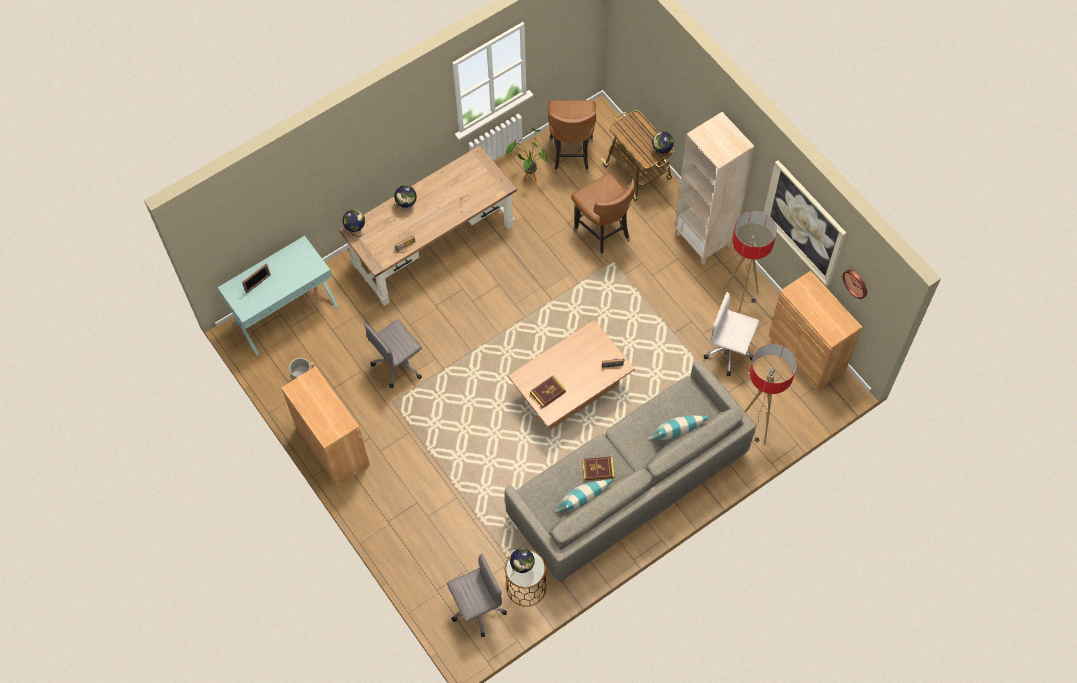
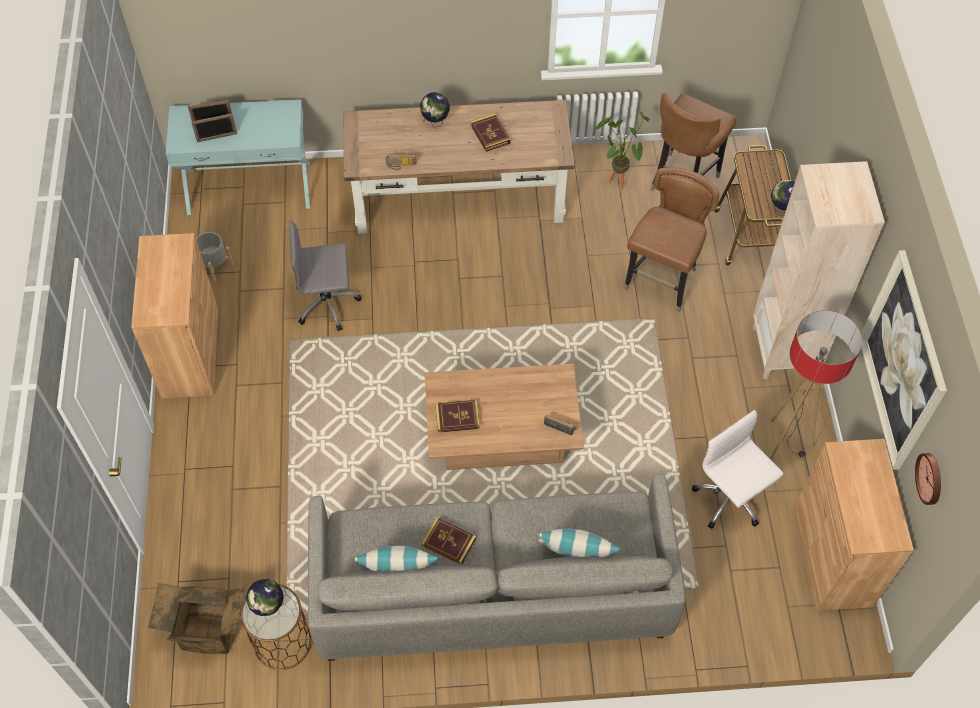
camera: 30 degrees right, 5 degrees down
(268, 292) = (217, 137): none -> picture frame
(355, 229) = (360, 120): globe -> none
(448, 195) = (490, 134): none -> book
(476, 608) = (207, 631): grey office chair -> cardboard box
(602, 234) = (662, 282): brown chair -> brown chair turned 150 degrees counterclockwise
(756, 427) = (705, 612): floor lamp -> none

